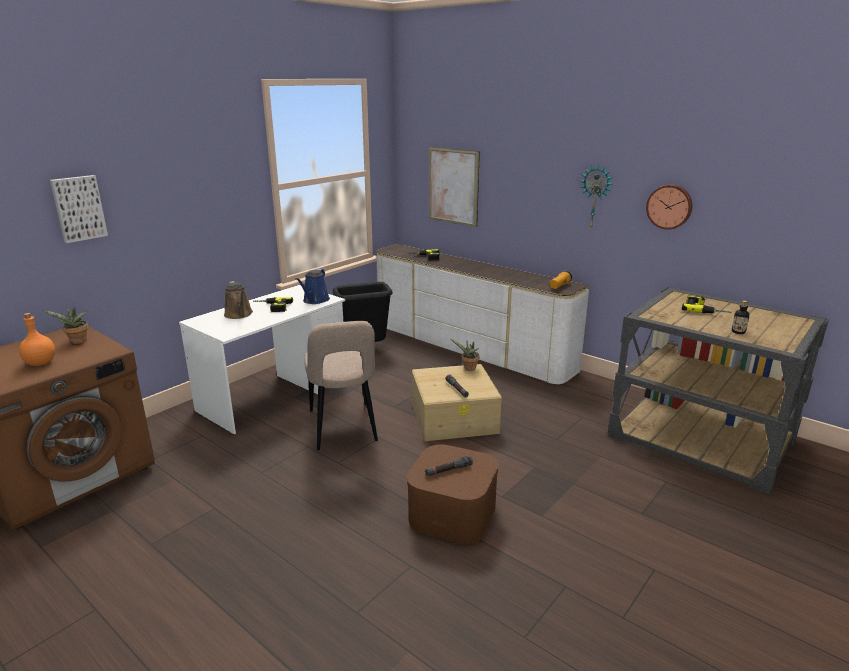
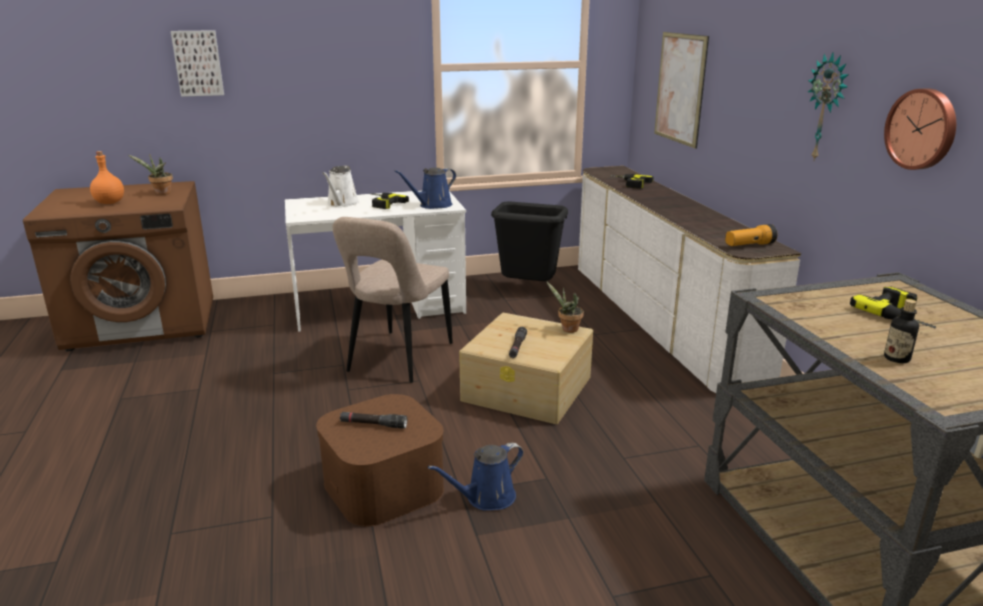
camera: 35 degrees right, 0 degrees up
(239, 315) = (341, 204): brown watering can -> white watering can
(519, 493) = (486, 498): none -> blue watering can

